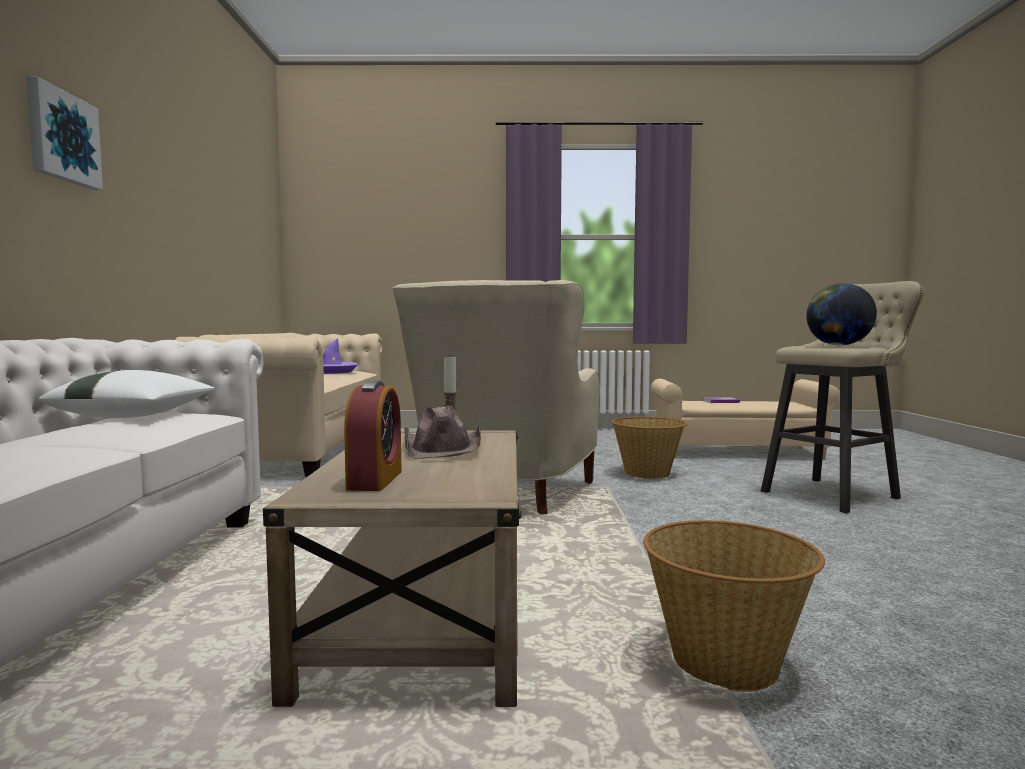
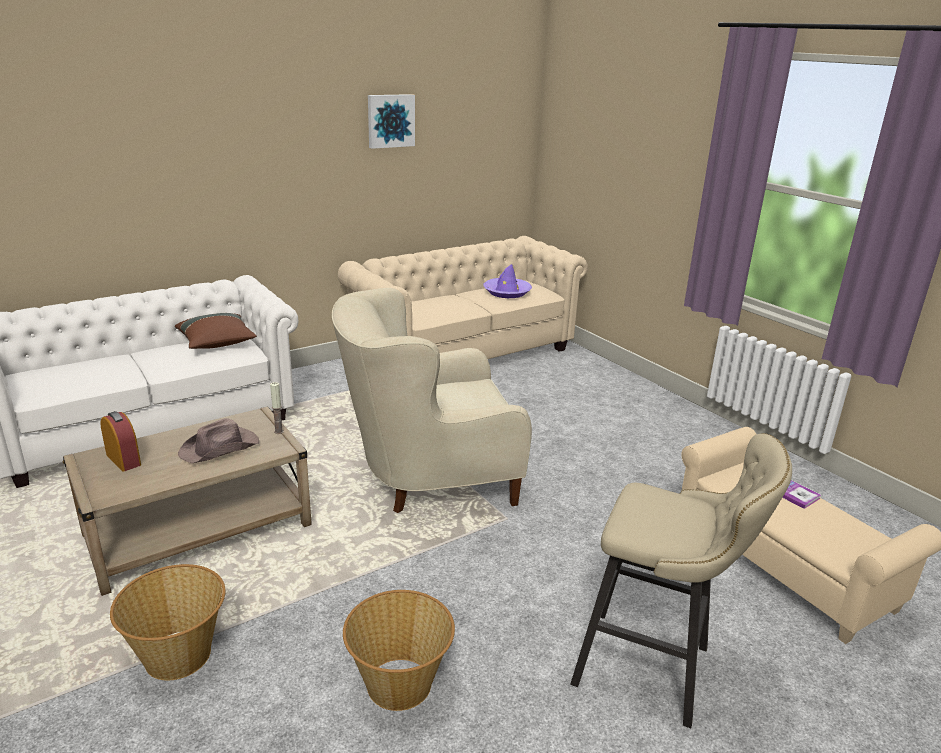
camera: 55 degrees right, 20 degrees up
(62, 137) = (234, 147): picture -> picture (390, 121)
(135, 416) = (217, 343): white pillow -> brown pillow
(375, 480) = (123, 460): alarm clock -> alarm clock turned 105 degrees counterclockwise
(648, 473) = (590, 527): basket -> basket (399, 685)
(838, 345) = (663, 517): globe -> none

